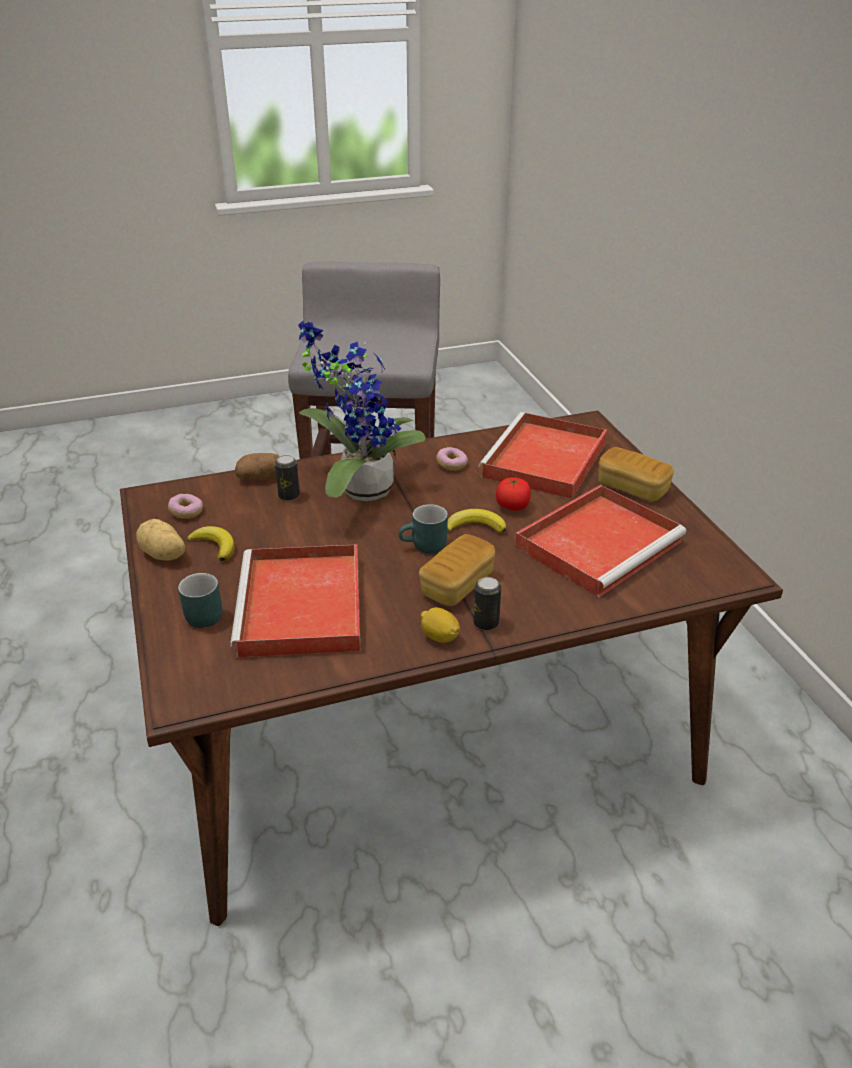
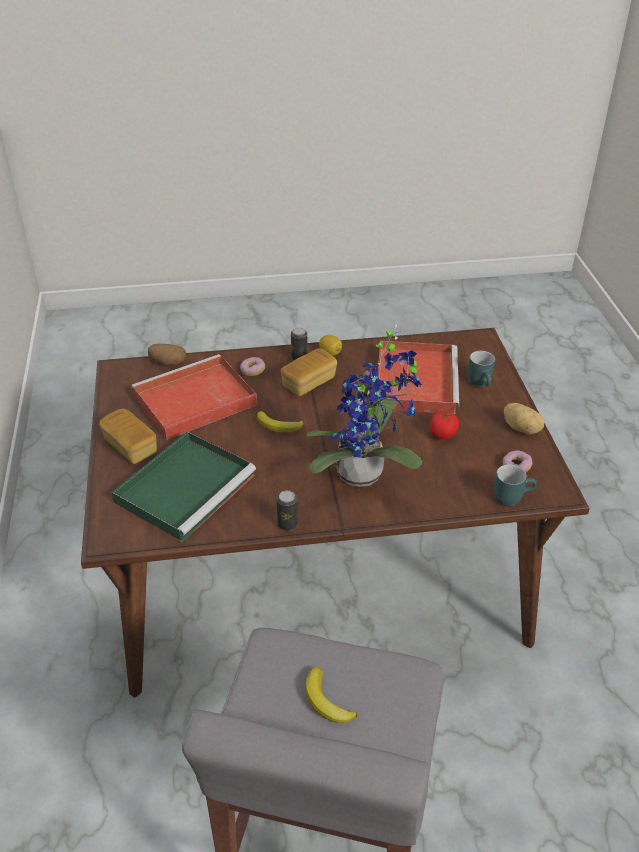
camera: 170 degrees left, 5 degrees up
(215, 546) = (484, 432): banana -> banana (326, 701)
(261, 478) = (457, 499): potato -> potato (167, 363)
(289, 496) = (429, 475): can -> can (287, 524)
(424, 547) = (323, 412): turquoise mug -> turquoise mug (511, 496)
(451, 465) = (275, 493): donut -> donut (253, 371)
(512, 506) = (241, 440): tomato -> tomato (442, 434)
(544, 461) = (186, 487): red tray -> green tray

